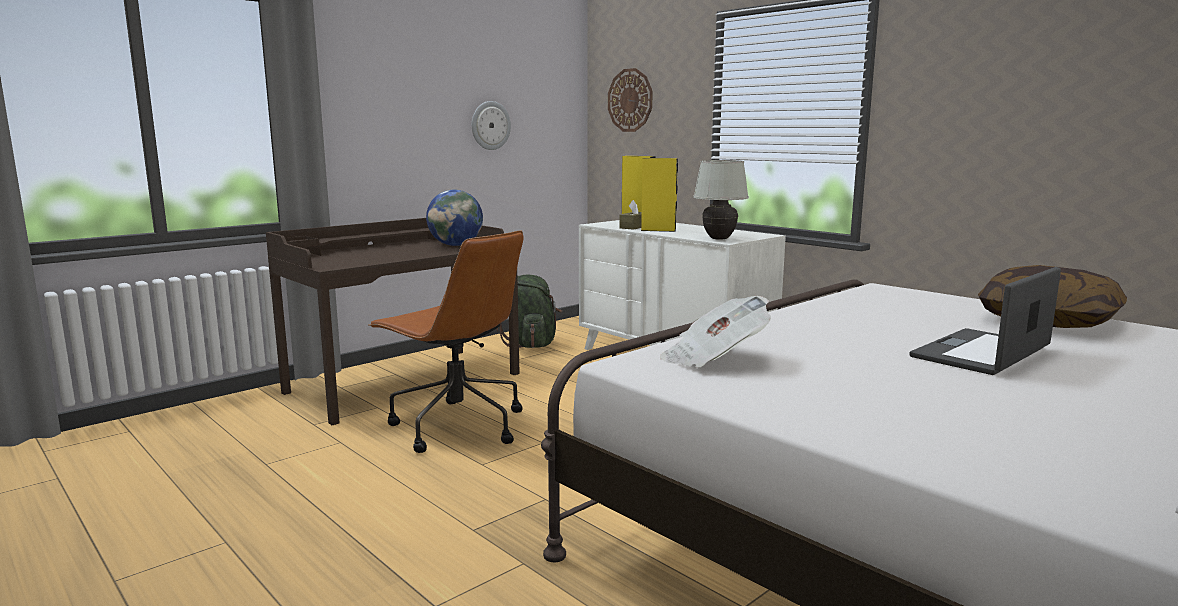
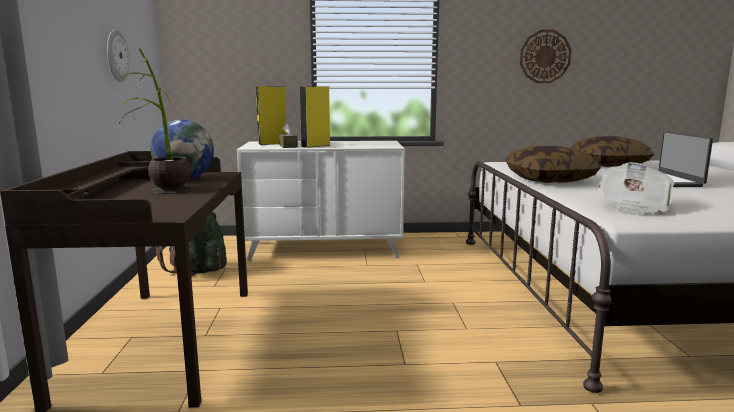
camera: 50 degrees left, 0 degrees up
(392, 254) = (164, 194): none -> potted plant
(456, 426) = (311, 350): brown office chair -> none
(630, 100) = (217, 39): wall clock -> wall clock (545, 56)
(719, 239) = (381, 146): white table lamp -> none
(809, 315) = (549, 180): none -> pillow

